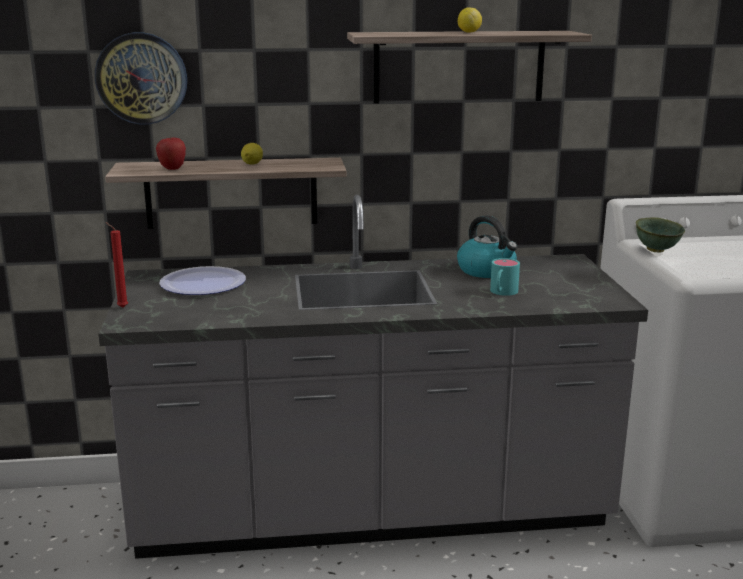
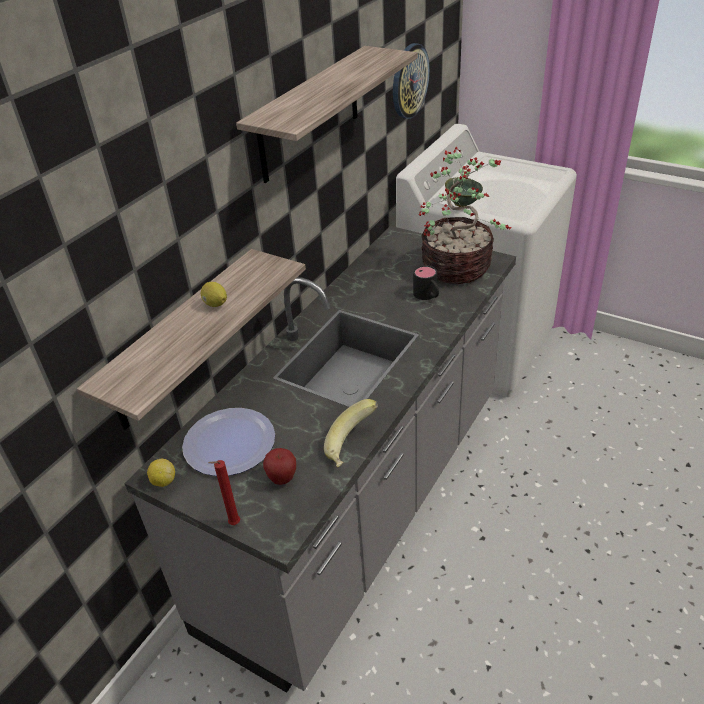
camera: 50 degrees left, 20 degrees up
(141, 78) = (76, 279): wall clock -> wall clock (409, 81)
(172, 168) = (167, 358): apple -> apple (282, 478)
(251, 319) = (353, 447): none -> banana
(469, 32) = (332, 82): lemon -> lemon (163, 481)
(487, 271) = (377, 280): kettle -> none
(502, 292) = (428, 296): turquoise mug -> black mug
(573, 292) = (458, 267): none -> potted plant

